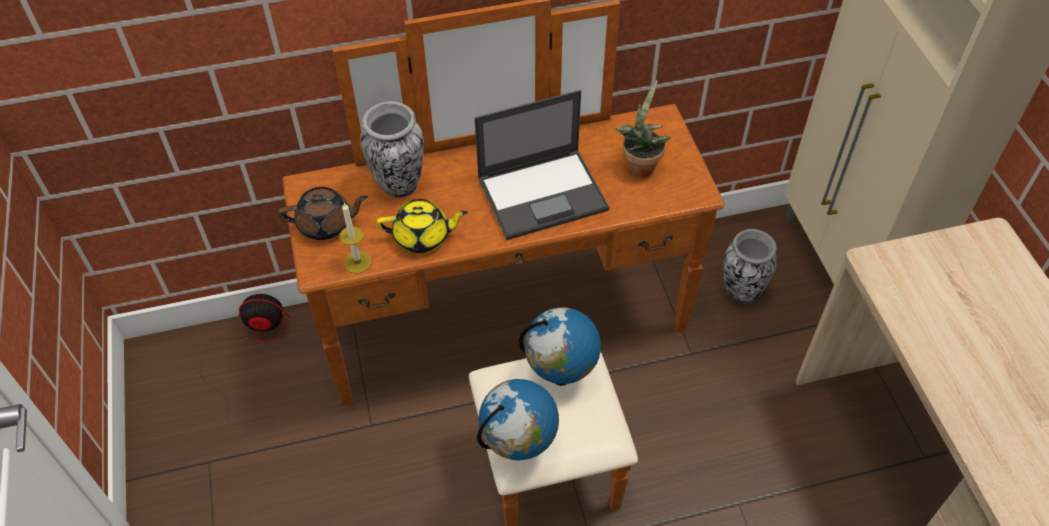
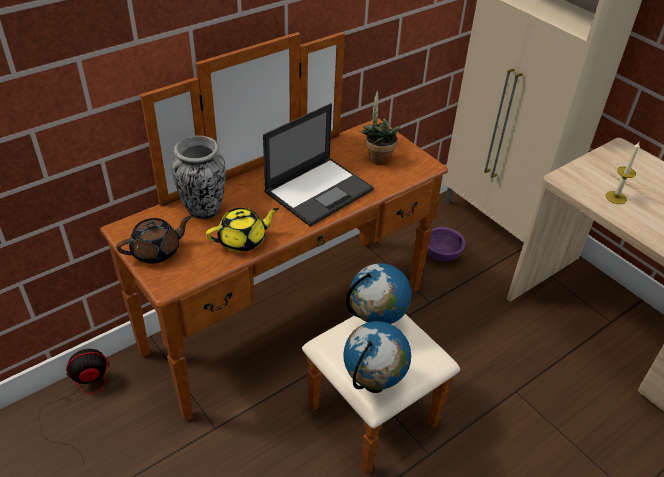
camera: 25 degrees left, 10 degrees down
(357, 262) = (198, 271): candle -> candle (616, 197)
(741, 292) = (441, 254): vase -> purple bowl

